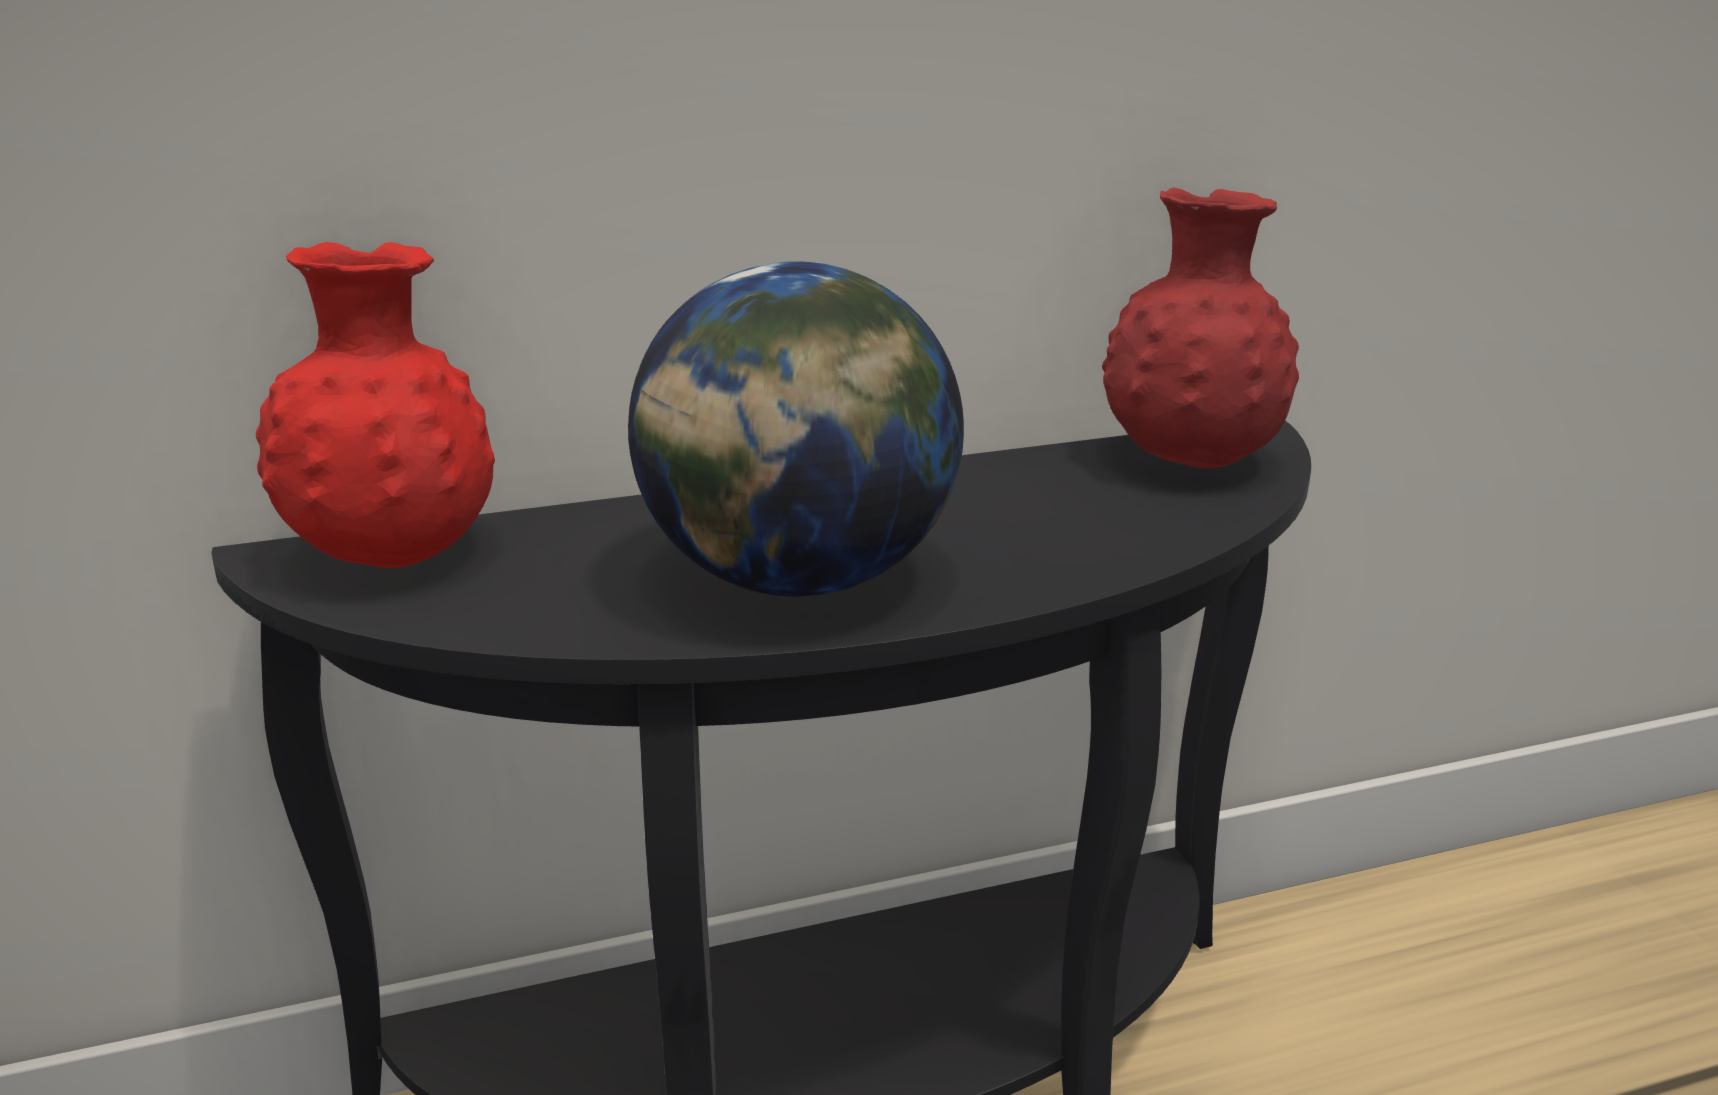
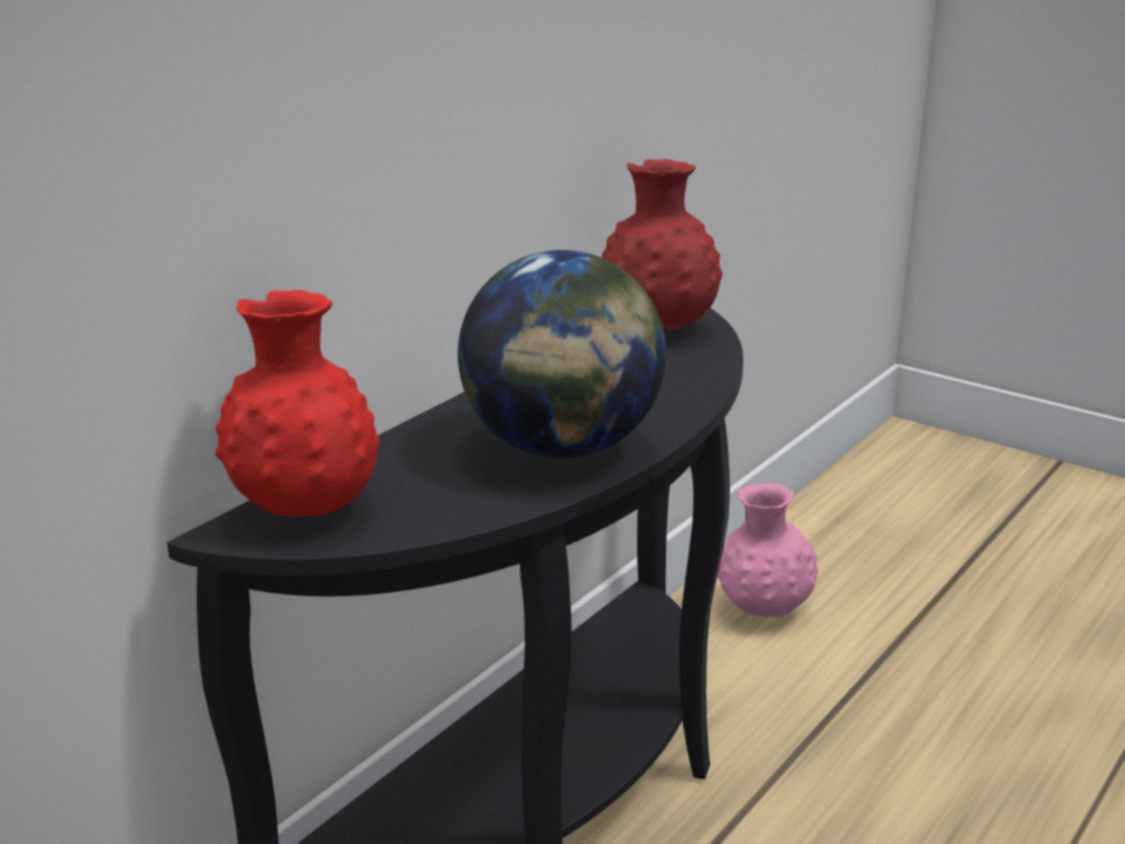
camera: 35 degrees left, 0 degrees up
(1396, 968) = (764, 610): none -> pink vase

